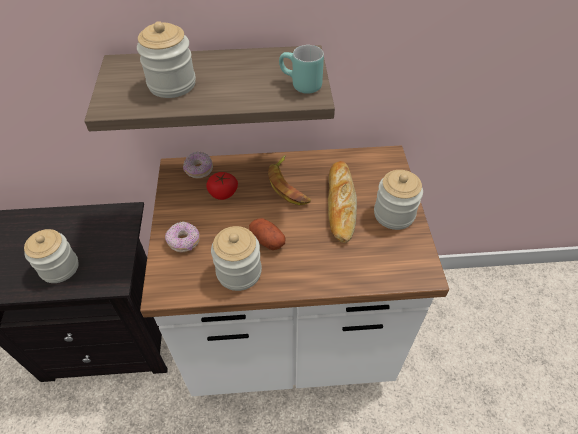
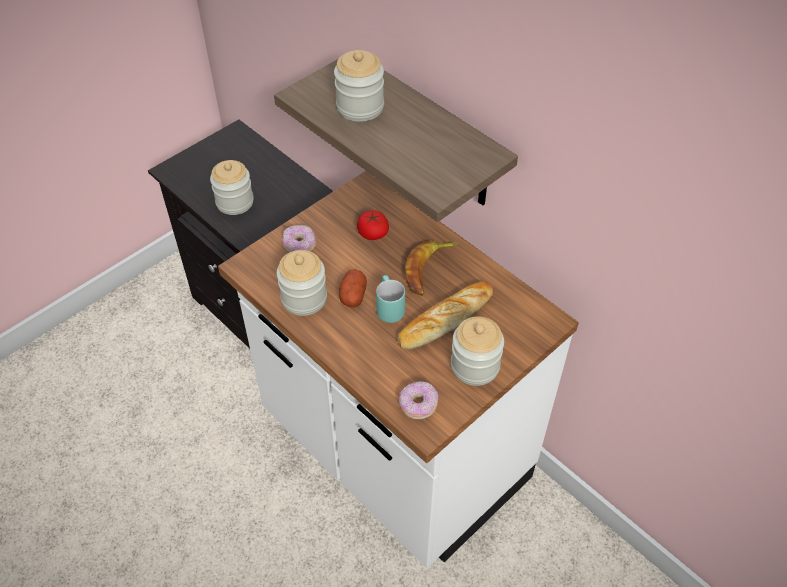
camera: 50 degrees right, 0 degrees up
(199, 170) = (380, 200): donut -> donut (418, 405)
(299, 85) = (442, 176): turquoise mug -> turquoise mug (387, 308)

